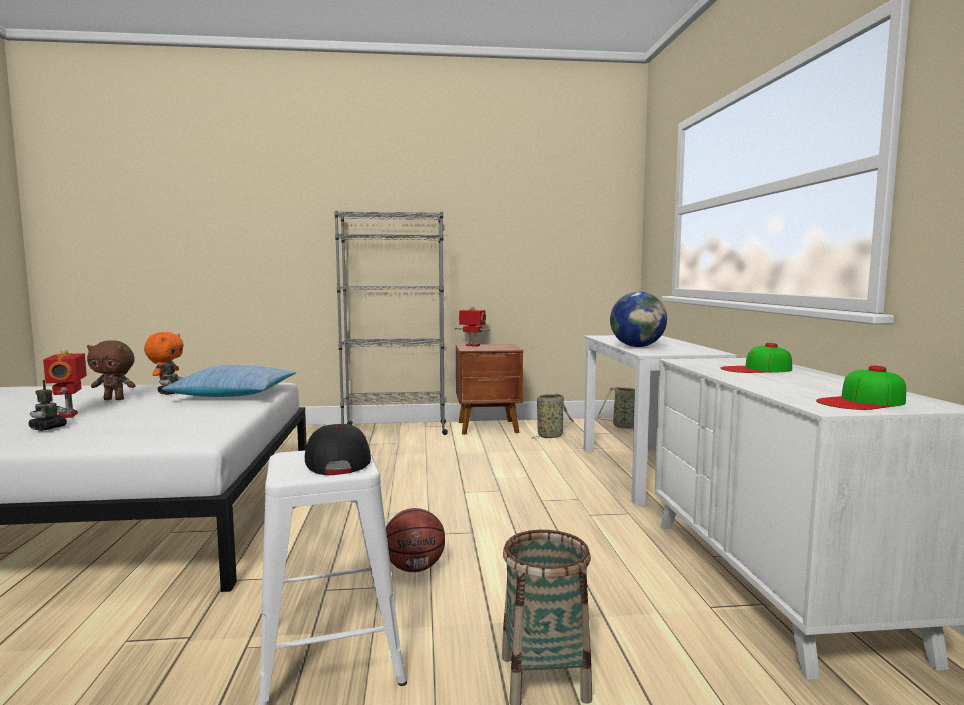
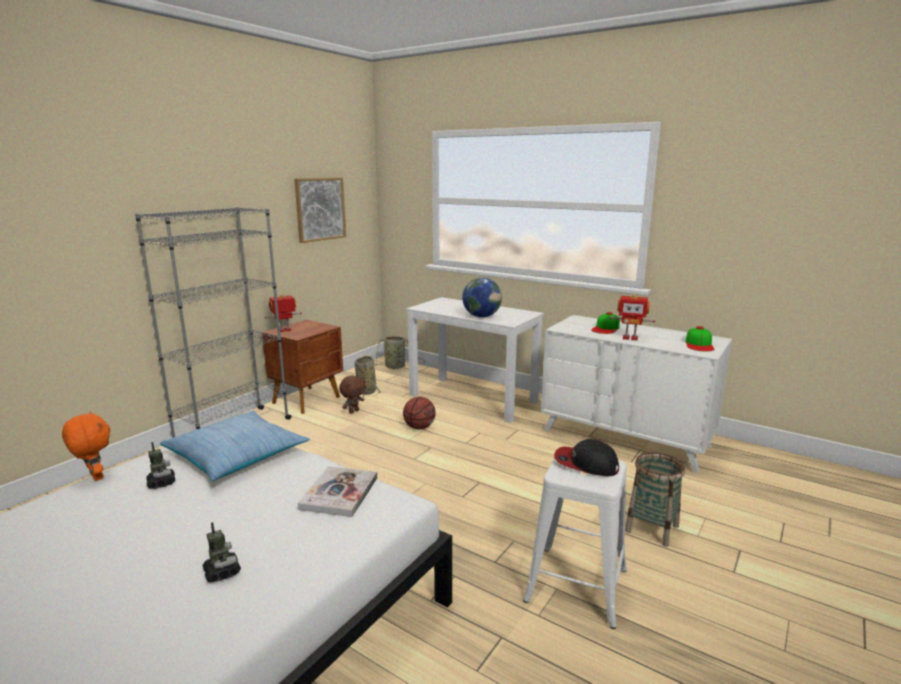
camera: 50 degrees left, 10 degrees up
(69, 415) = (170, 554): toy robot -> toy robot (630, 338)
(115, 399) = (129, 518): brown plush toy -> brown plush toy (353, 411)
(197, 423) = (339, 493): none -> book
(415, 568) = (504, 519): basketball -> basketball (419, 427)
(549, 227) = (320, 209): none -> picture

